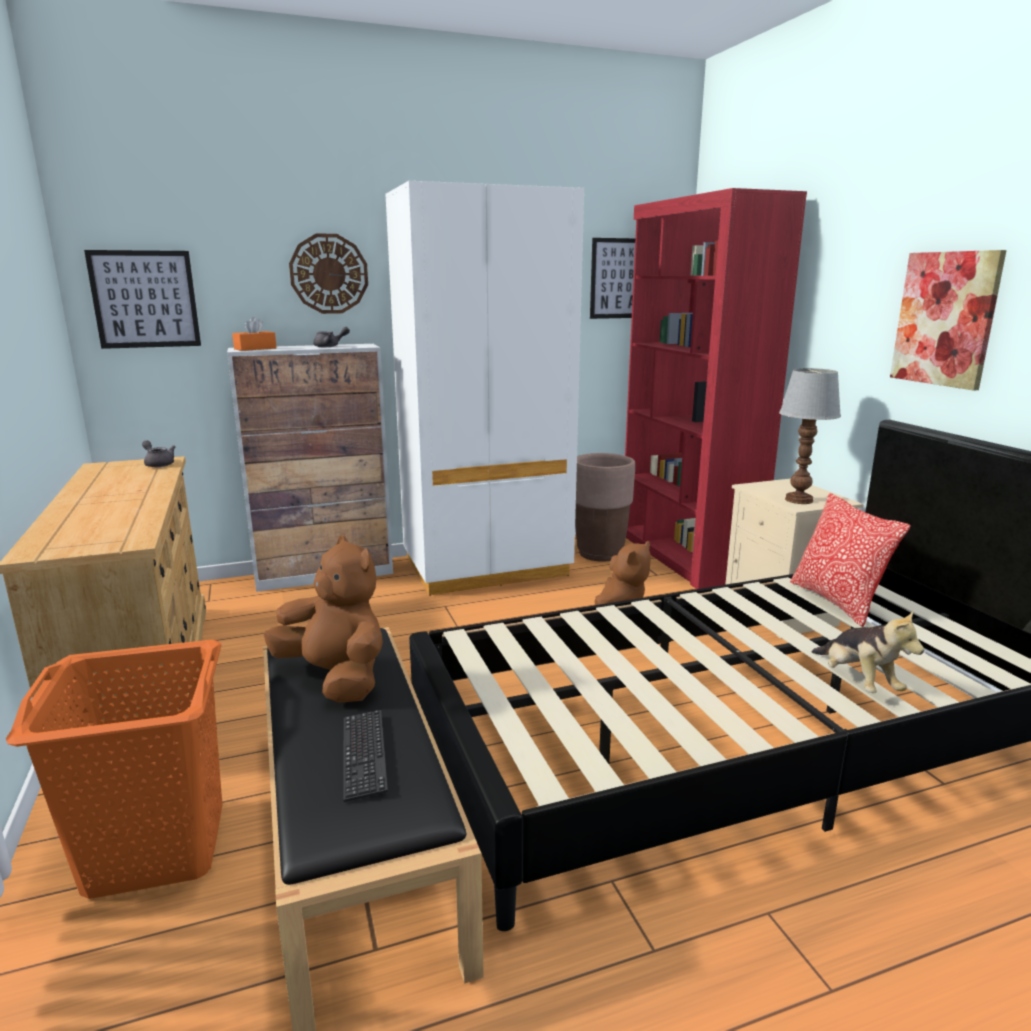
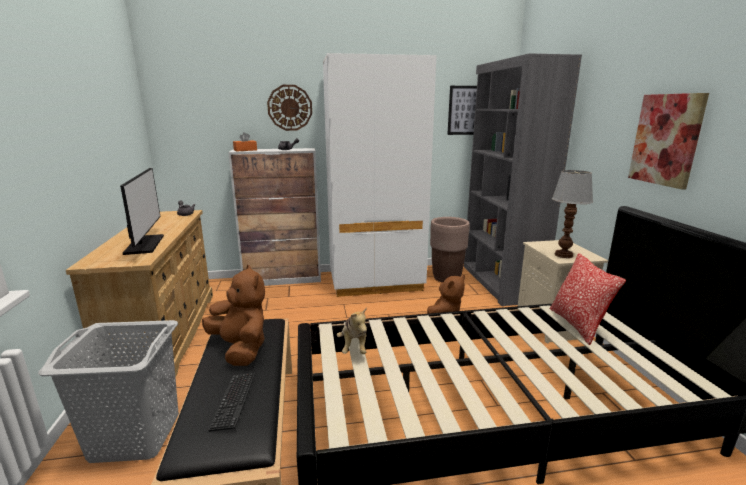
camera: 10 degrees right, 0 degrees up
(119, 517) = (144, 245): none -> monitor
(145, 299) = (188, 122): picture -> none
(156, 847) = (135, 436): orange laundry basket -> grey laundry basket
(685, 556) = (500, 283): red bookcase -> grey bookcase
(857, 682) = (572, 384): plush toy -> plush toy (354, 347)

